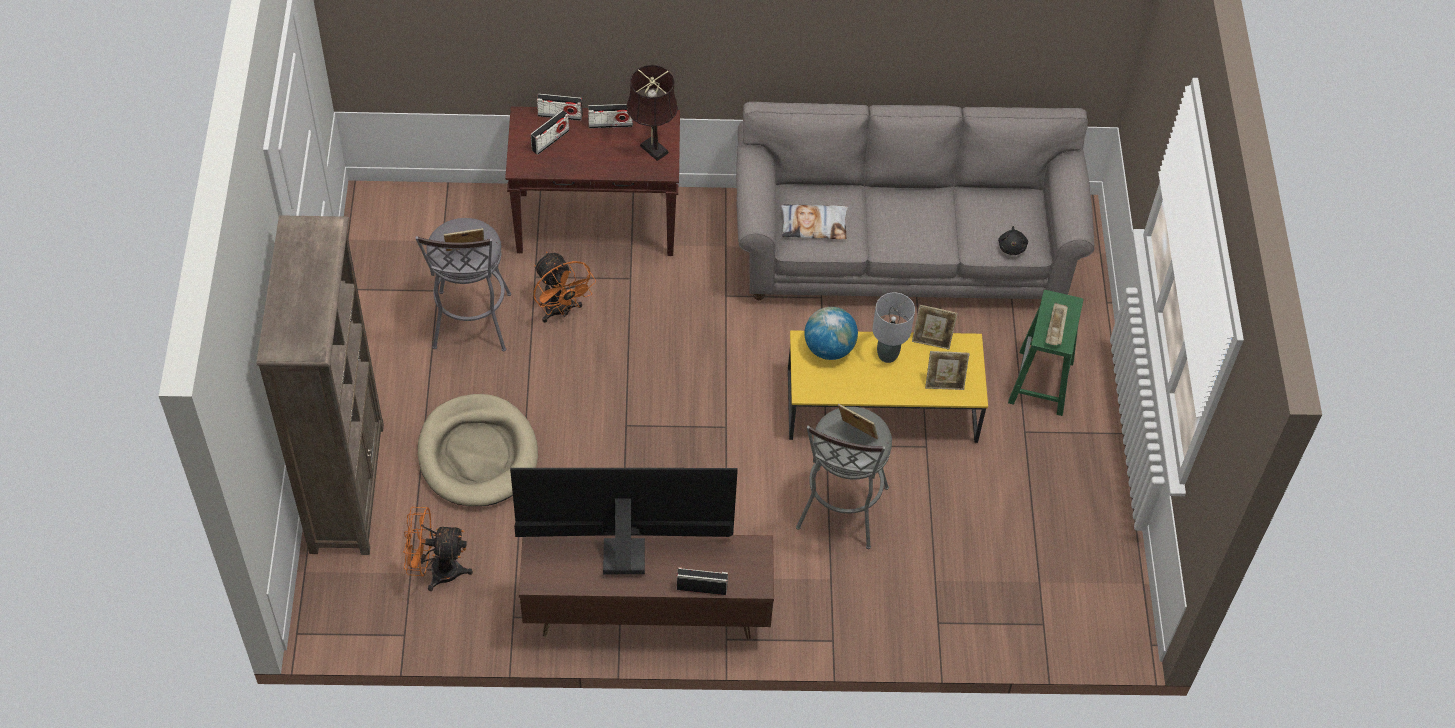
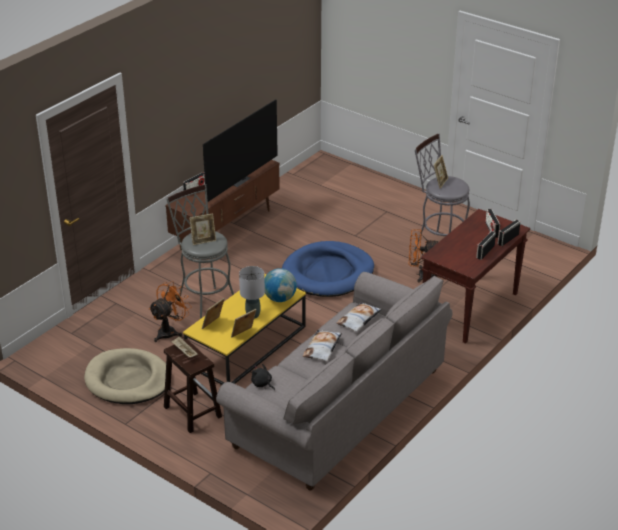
camera: 130 degrees right, 20 degrees down
(347, 487) = (382, 185): brown bookcase -> none
(436, 570) = (314, 191): orange fan -> orange fan (170, 331)
(478, 454) = (361, 221): beige dog bed -> beige dog bed (128, 380)
(647, 416) = (328, 273): none -> blue dog bed
(652, 147) = (454, 258): brown table lamp -> none
(895, 233) = (322, 348): none -> pillow
(1041, 383) = (192, 411): green stool -> brown stool

